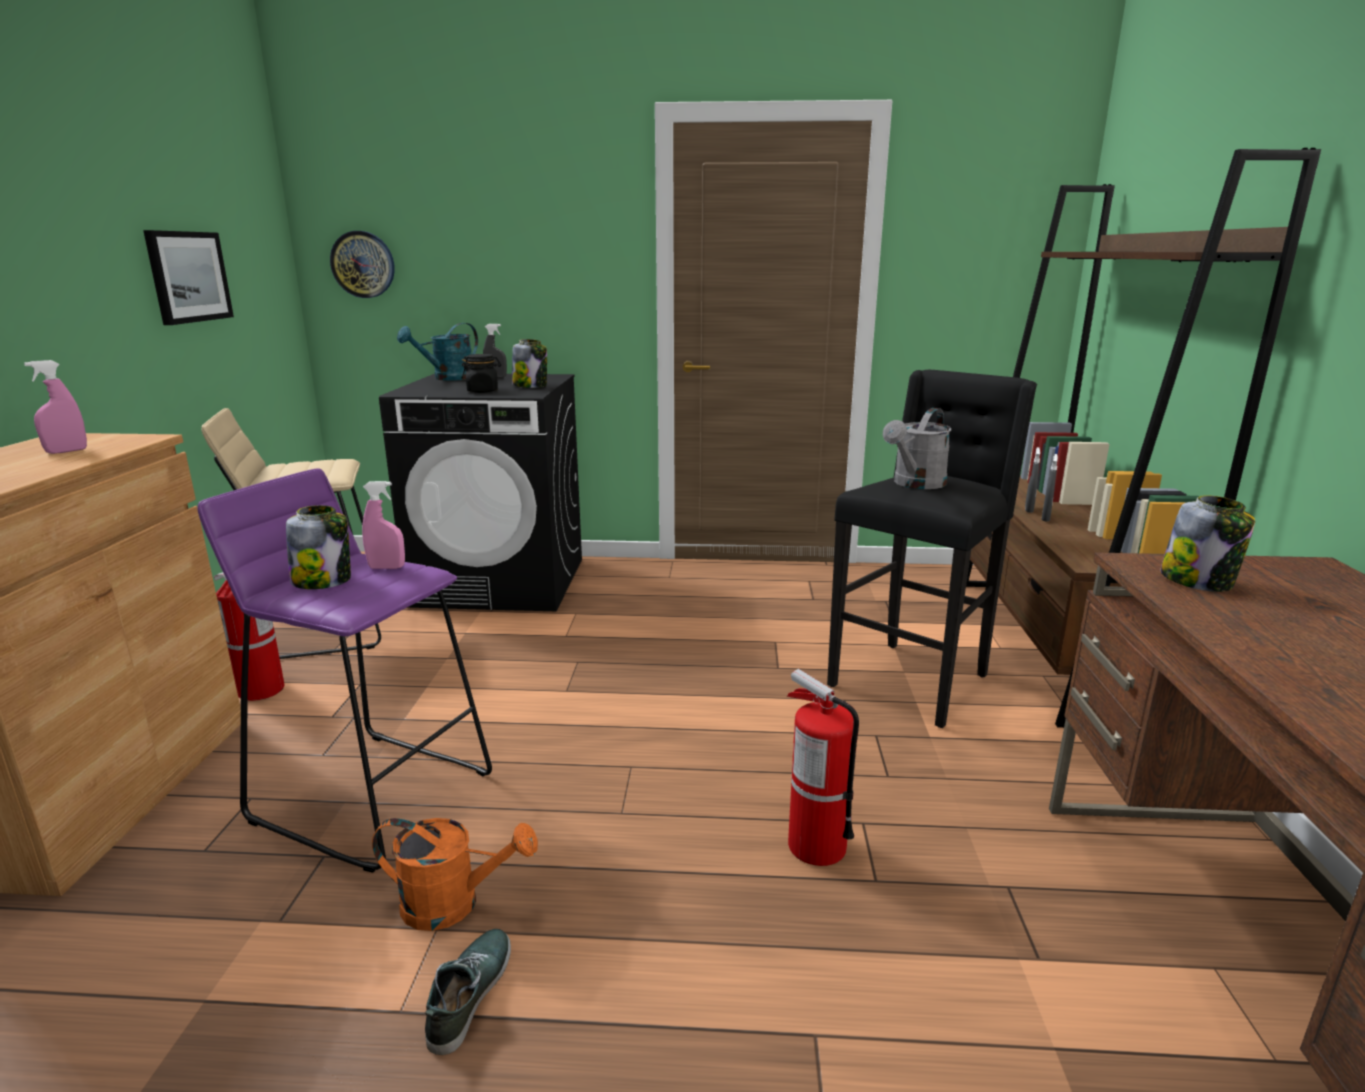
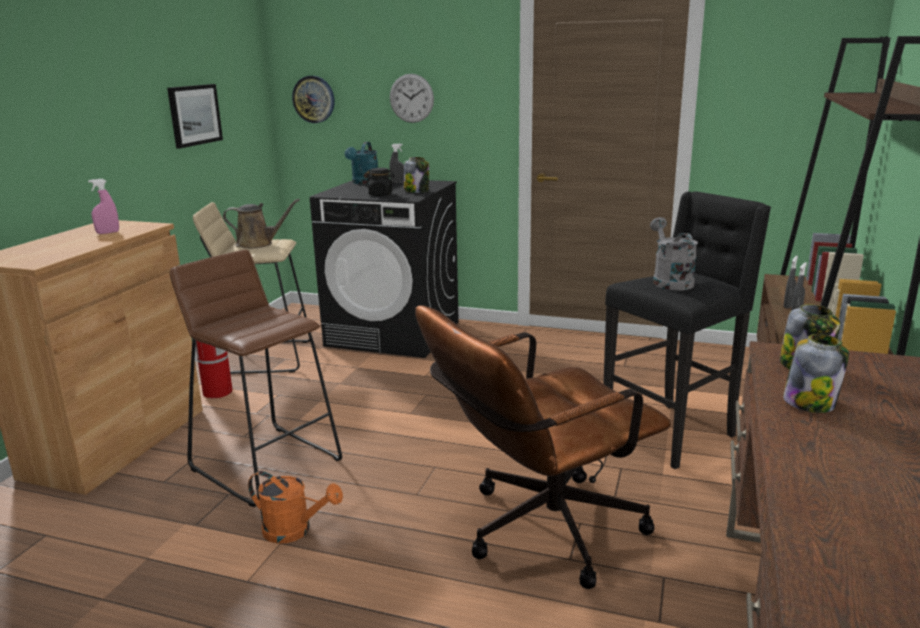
camera: 15 degrees right, 0 degrees up
(304, 467) = (258, 244): none -> brown watering can
(323, 581) = (238, 321): jar -> jar (810, 403)
(373, 795) = (267, 463): purple stool -> brown stool
(387, 567) = (278, 316): pink spray bottle -> none
(447, 378) = (364, 183): turquoise watering can -> turquoise watering can turned 45 degrees counterclockwise
(468, 994) = (287, 579): shoe -> none
(507, 263) = (411, 98): none -> wall clock
(816, 845) = (539, 532): fire extinguisher -> brown office chair
(915, 484) = (669, 281): grey watering can -> grey watering can turned 120 degrees clockwise

